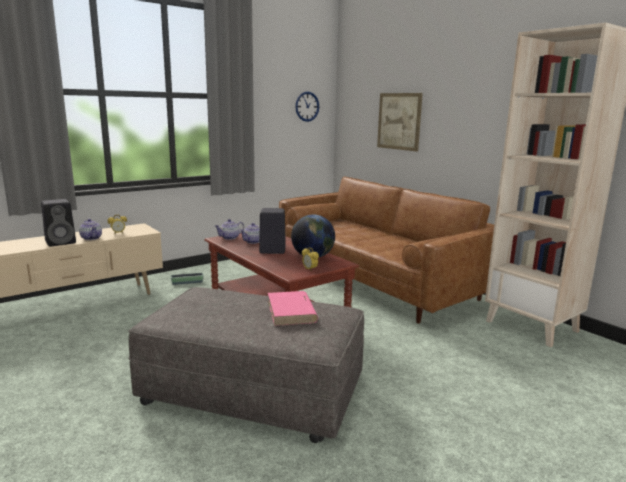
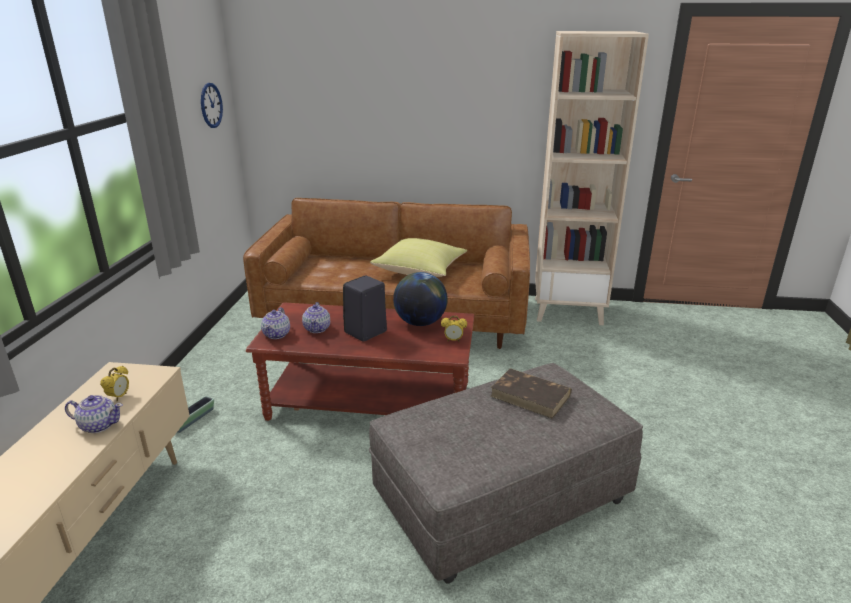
camera: 45 degrees left, 10 degrees up
(61, 242) = (67, 456): black speaker -> none
(291, 311) = (531, 396): pink book -> brown book
(390, 242) = (421, 271): none -> yellow pillow
(399, 121) = (357, 117): picture -> none

